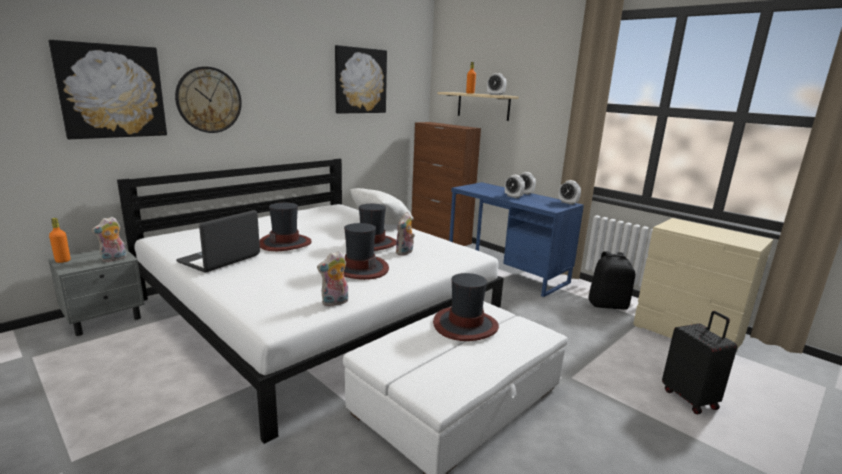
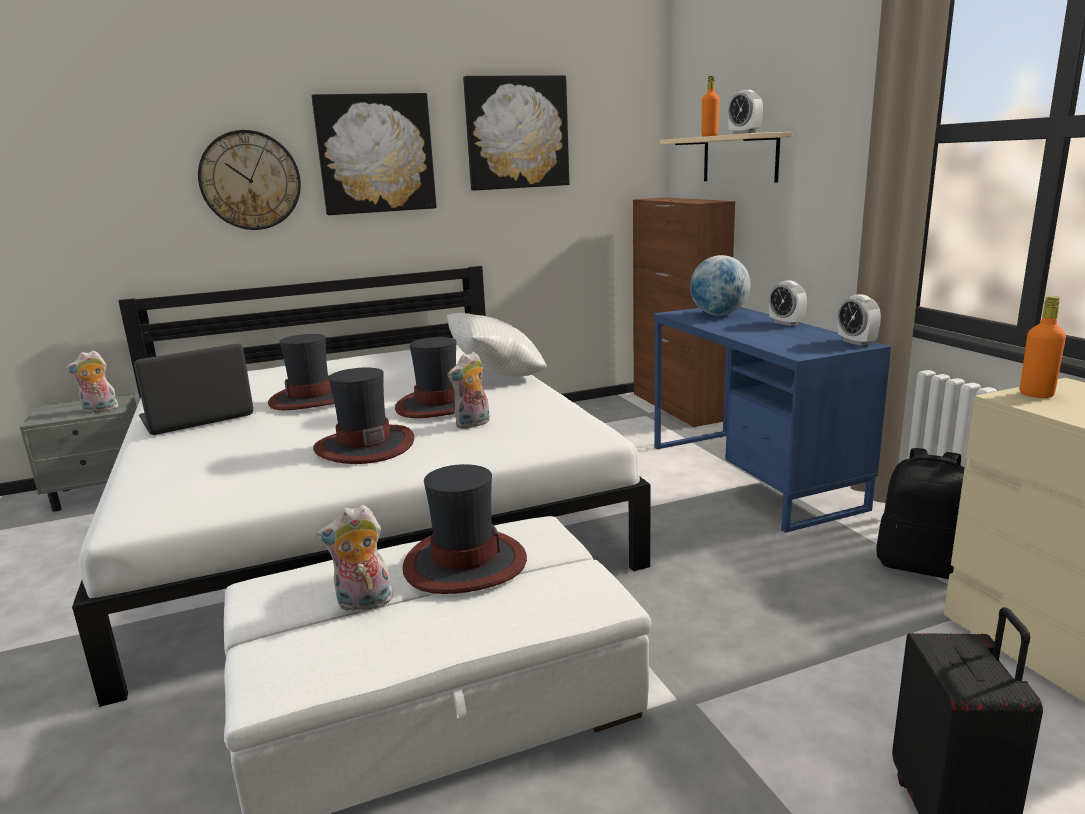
camera: 25 degrees right, 0 degrees up
(63, 261) = (47, 409): orange bottle -> orange bottle (1036, 394)
(112, 91) = (108, 176): picture -> picture (375, 154)
(335, 303) = (254, 497): plush toy -> plush toy (363, 603)
(486, 188) = (718, 314): none -> globe
(513, 196) = (752, 329): alarm clock -> none

